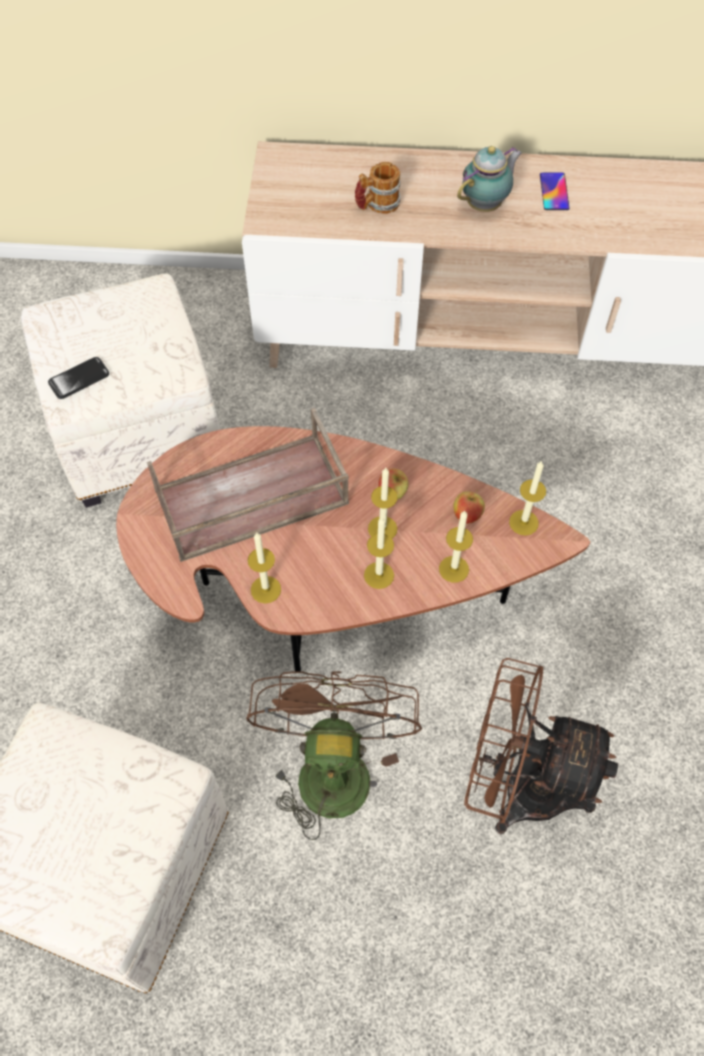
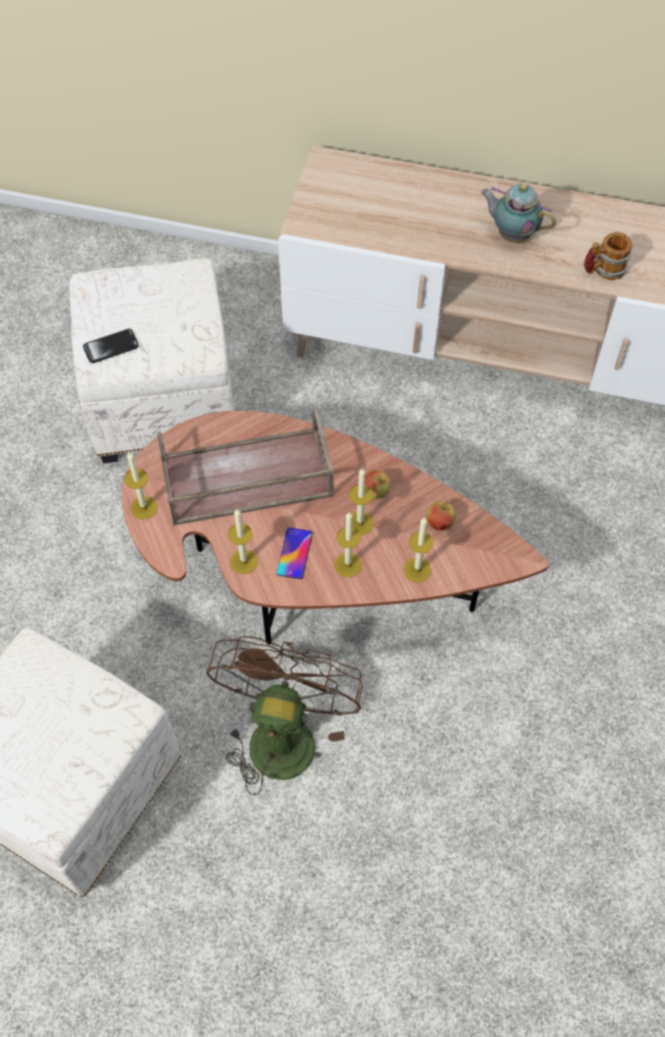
camera: 10 degrees right, 0 degrees up
(377, 205) = (409, 222): mug -> mug (603, 270)
(486, 205) = (512, 234): teapot -> teapot turned 120 degrees counterclockwise
(517, 786) = (449, 780): brown fan -> none
(523, 522) = (491, 537): candle -> candle (144, 507)
(554, 192) = (580, 230): phone -> phone (294, 553)

